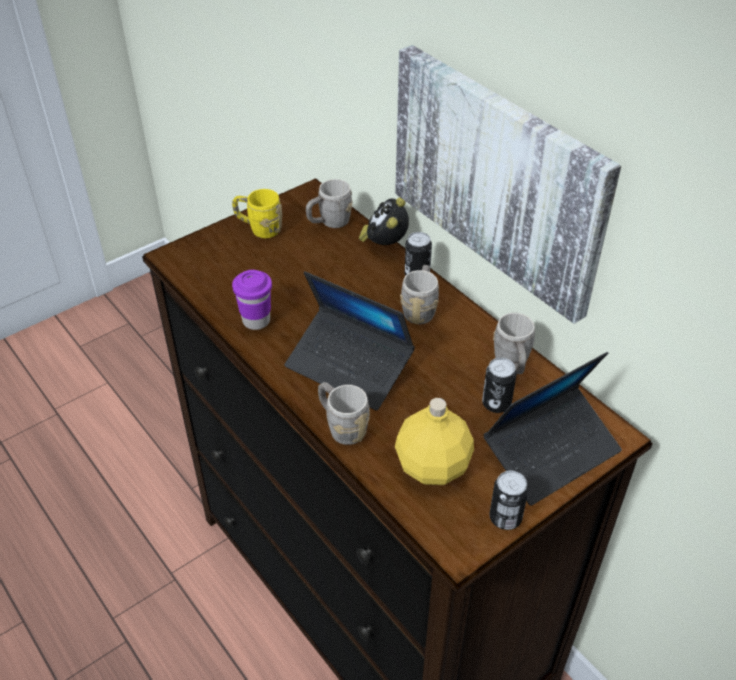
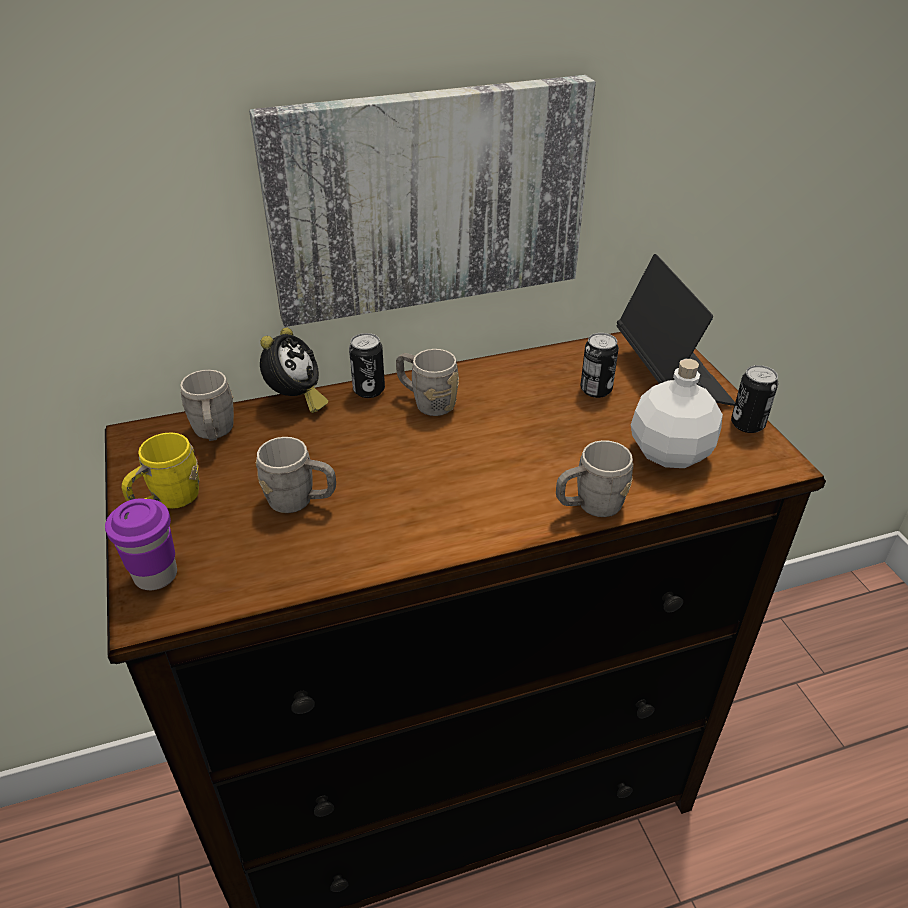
camera: 70 degrees left, 5 degrees down
(256, 321) = (363, 543): purple cup -> purple cup (156, 575)
(349, 366) = (493, 477): laptop -> none
(384, 244) = (296, 400): alarm clock -> alarm clock turned 105 degrees counterclockwise
(431, 466) = (669, 453): yellow bottle -> white bottle
(512, 364) = (545, 365): grey mug -> grey mug (300, 501)

